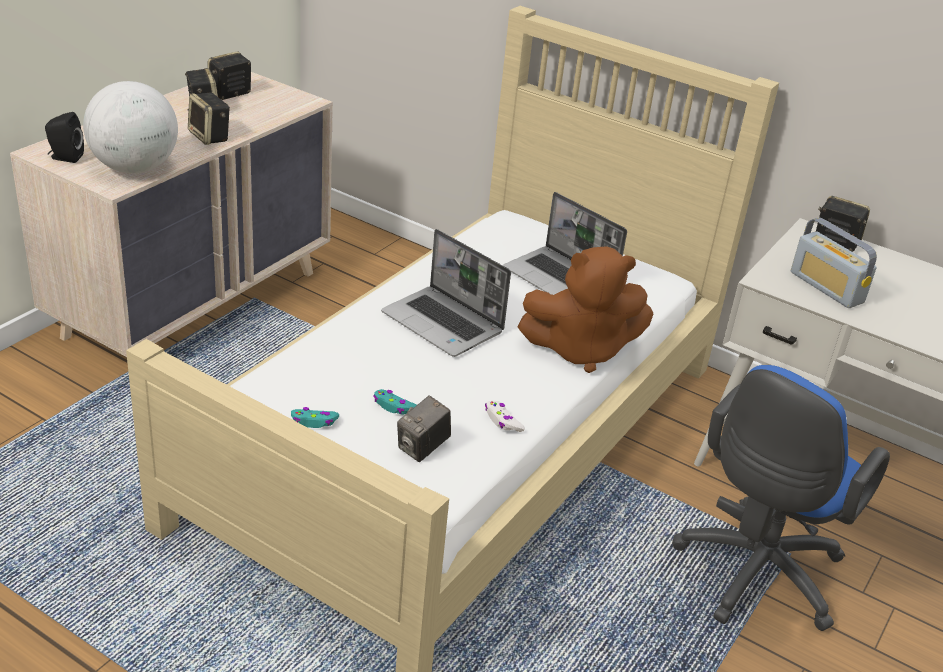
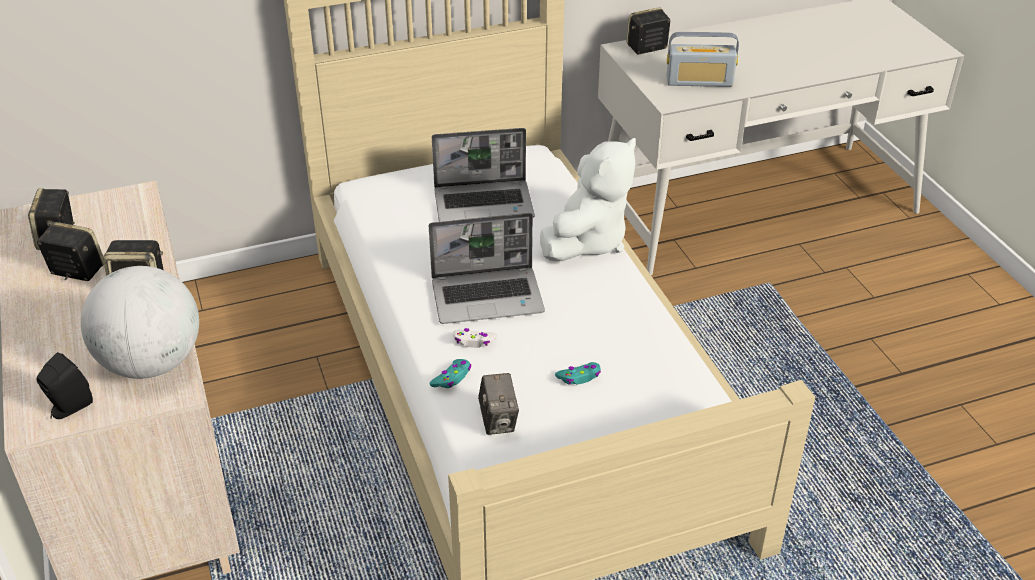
camera: 50 degrees left, 5 degrees up
(314, 422) = (562, 434): turquoise game controller -> turquoise game controller (452, 378)
(423, 448) = (645, 385): camera -> camera (498, 421)
(502, 421) = (644, 325): white game controller -> white game controller (474, 341)
(581, 349) = (587, 241): brown plush toy -> white plush toy
(754, 576) = (778, 312): blue office chair -> none

